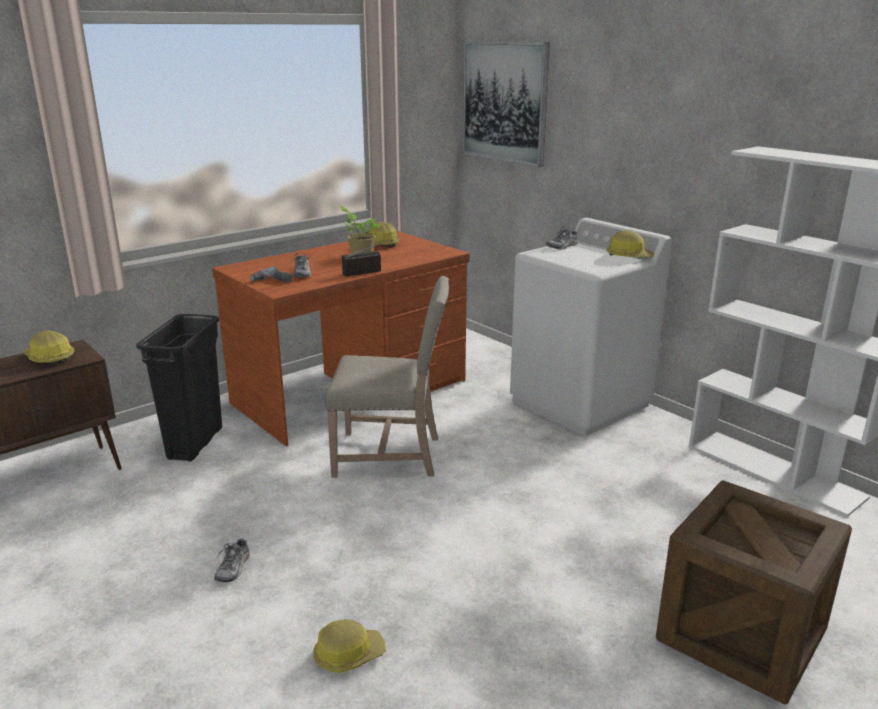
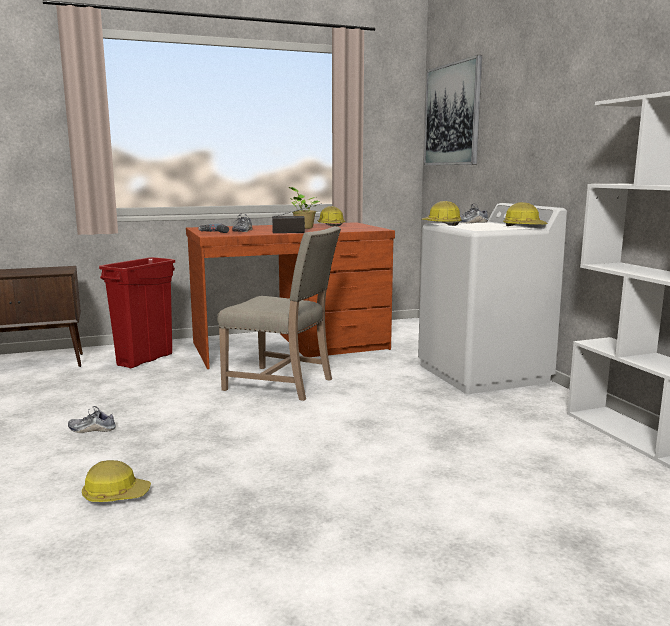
camera: 20 degrees right, 10 degrees down
(49, 358) = (41, 270): hard hat -> hard hat (441, 224)
(195, 443) = (145, 359): black trash can -> red trash can
(233, 568) = (92, 429): shoe -> shoe turned 60 degrees clockwise
(741, 635) = (496, 557): crate -> none

